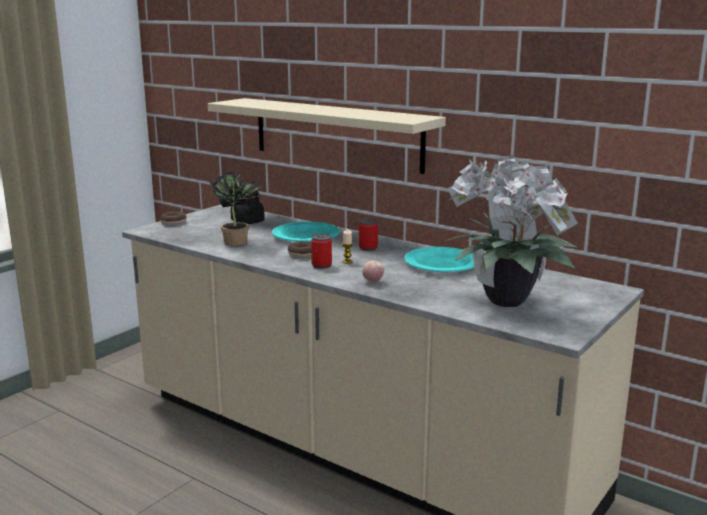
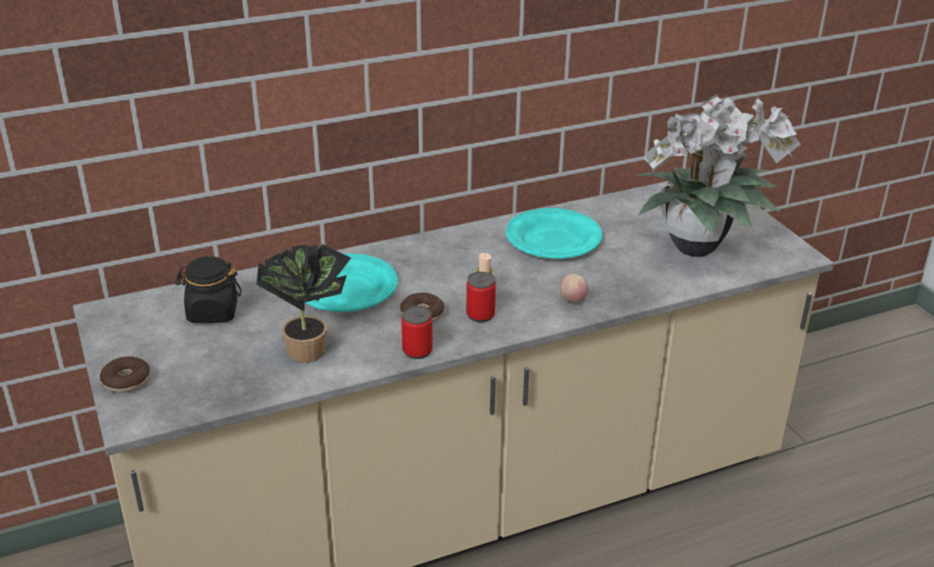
camera: 60 degrees left, 15 degrees up
(336, 134) = (303, 121): beige shelf -> none
(368, 248) = (445, 262): can -> can (417, 351)

